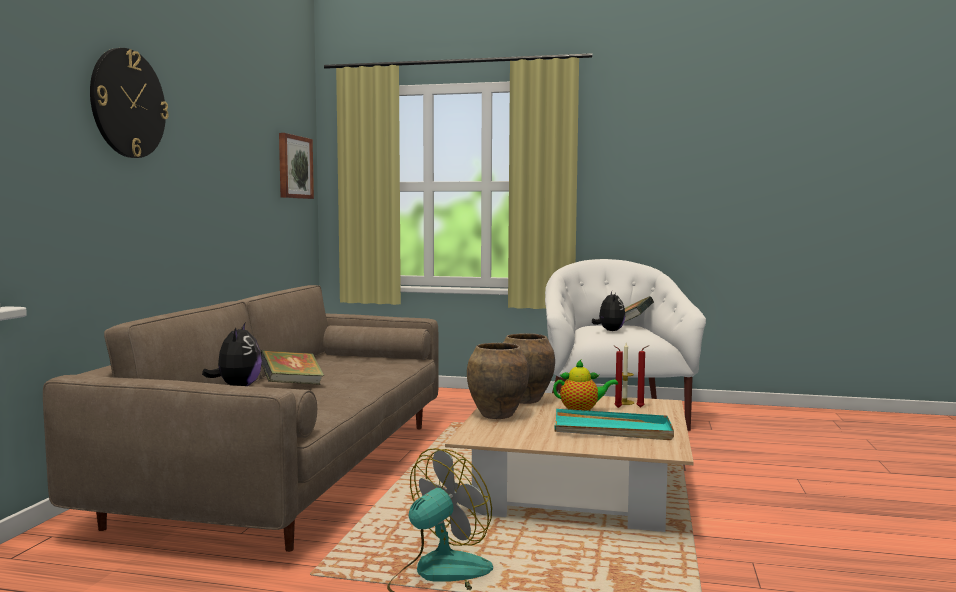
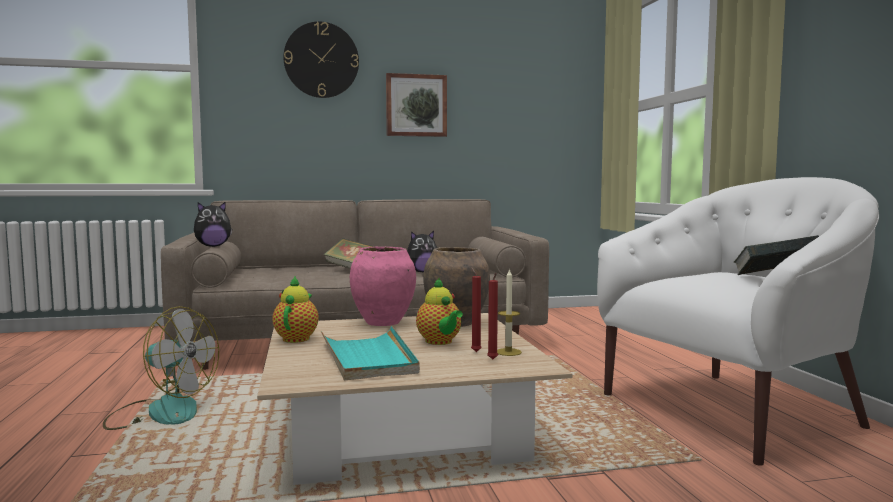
camera: 65 degrees right, 0 degrees up
(294, 167) = (556, 96): picture -> picture (416, 105)
(496, 415) = (383, 323): brown vase -> pink vase
(527, 441) = (297, 338): none -> teapot
(609, 331) = (693, 276): plush toy -> plush toy (421, 272)

